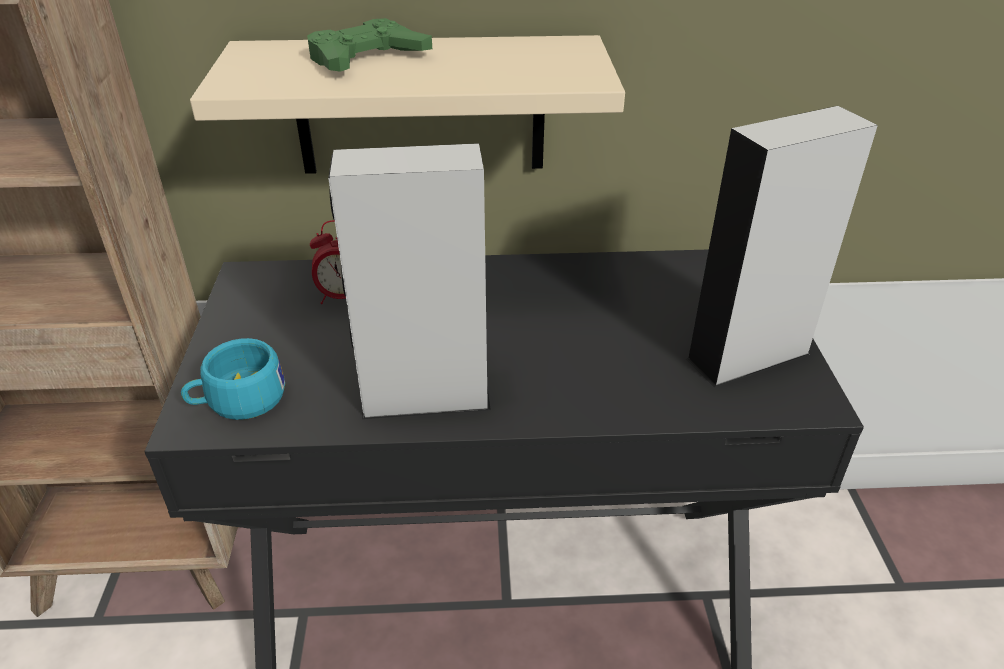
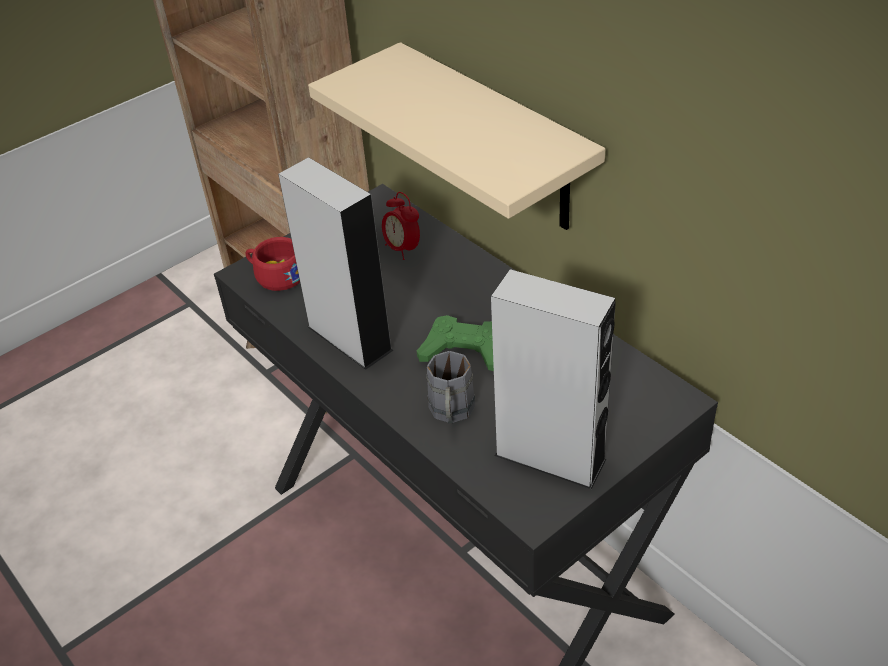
camera: 55 degrees right, 5 degrees up
(238, 400) = (276, 275): turquoise cup -> red cup
(367, 58) = (433, 96): green game controller -> green game controller (465, 350)
(627, 385) = (451, 414): none -> grey mug

